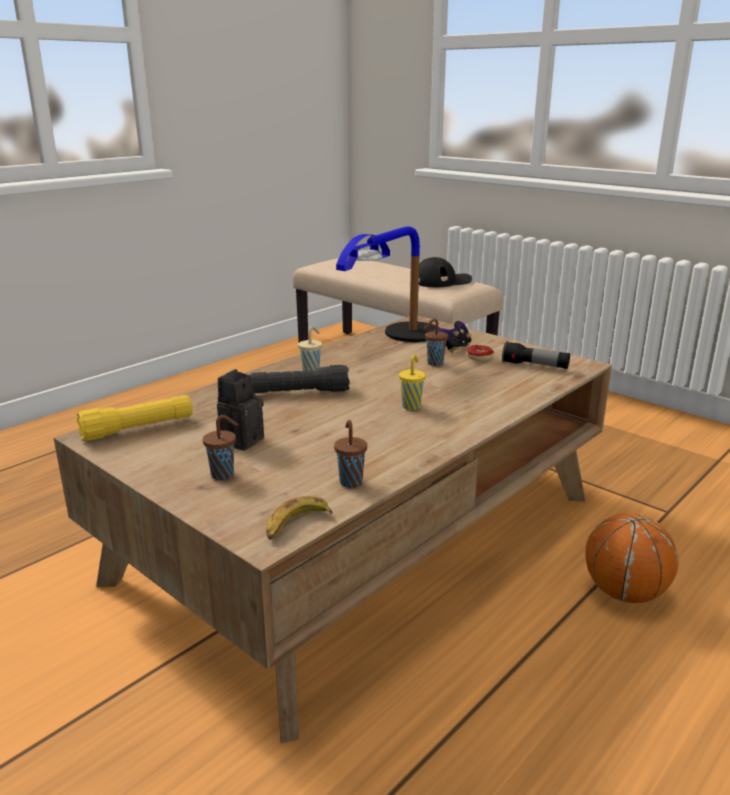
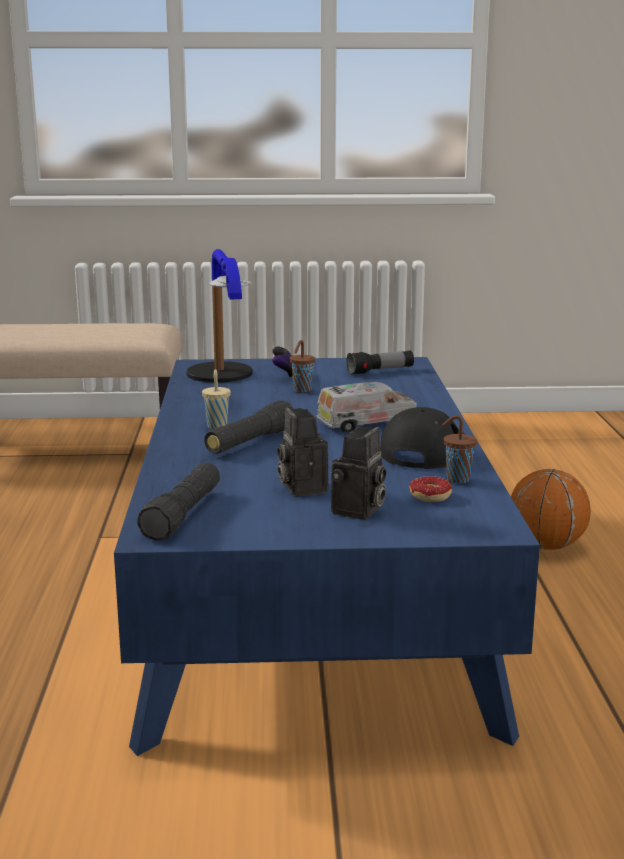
camera: 45 degrees left, 5 degrees down
(138, 429) = (183, 515): yellow flashlight -> black flashlight
(224, 475) = (358, 511): brown cup -> camera
(295, 525) = (492, 514): banana -> none
(366, 536) = (312, 594): brown coffee table -> blue coffee table
(411, 406) = (366, 423): yellow cup -> toy truck
(442, 281) = (115, 328): black cap -> black cap (426, 450)
(475, 358) = (324, 378): donut -> donut (428, 499)

